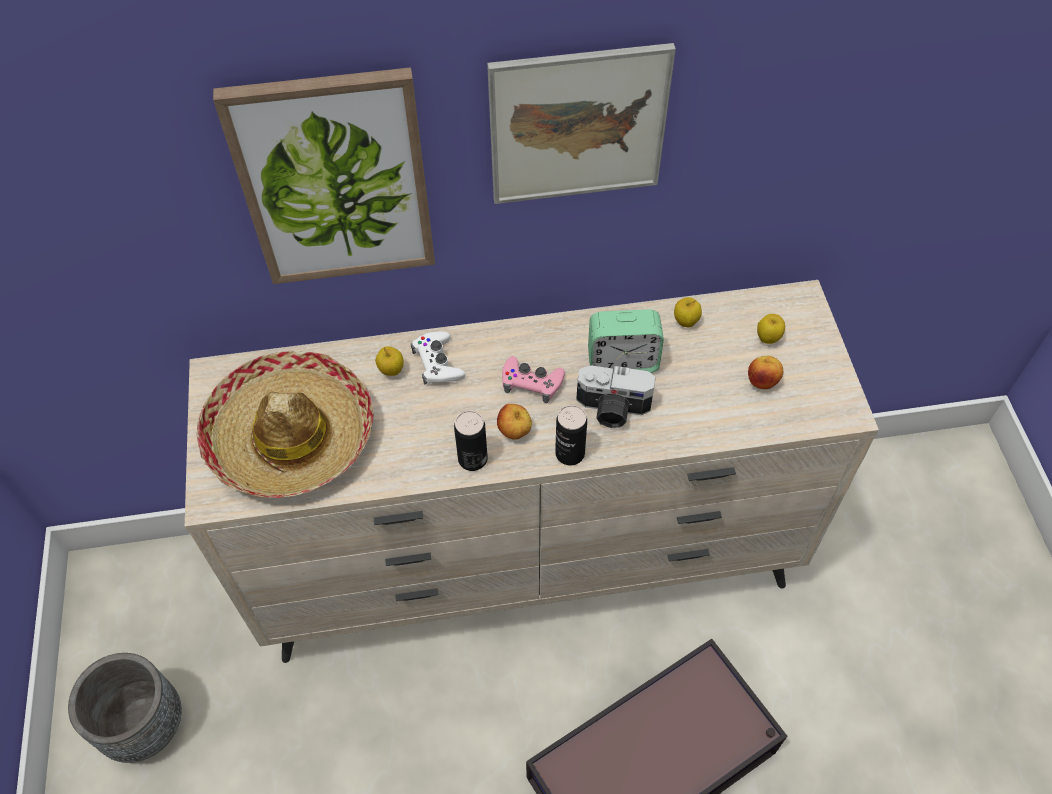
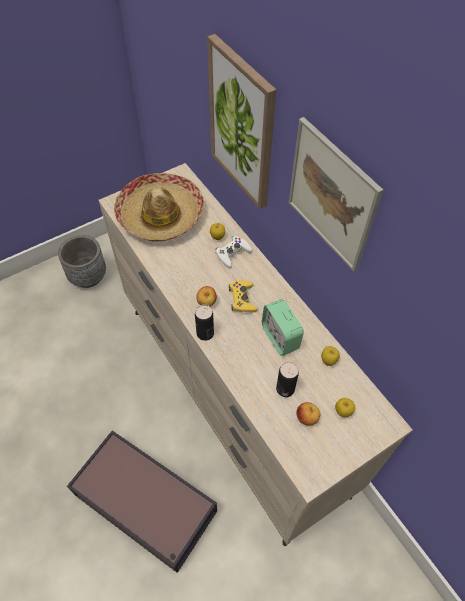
camera: 65 degrees right, 0 degrees up
(472, 459) = (181, 291): can -> can (285, 389)
(531, 382) = (242, 299): pink game controller -> yellow game controller
(612, 410) = (244, 344): camera -> none

